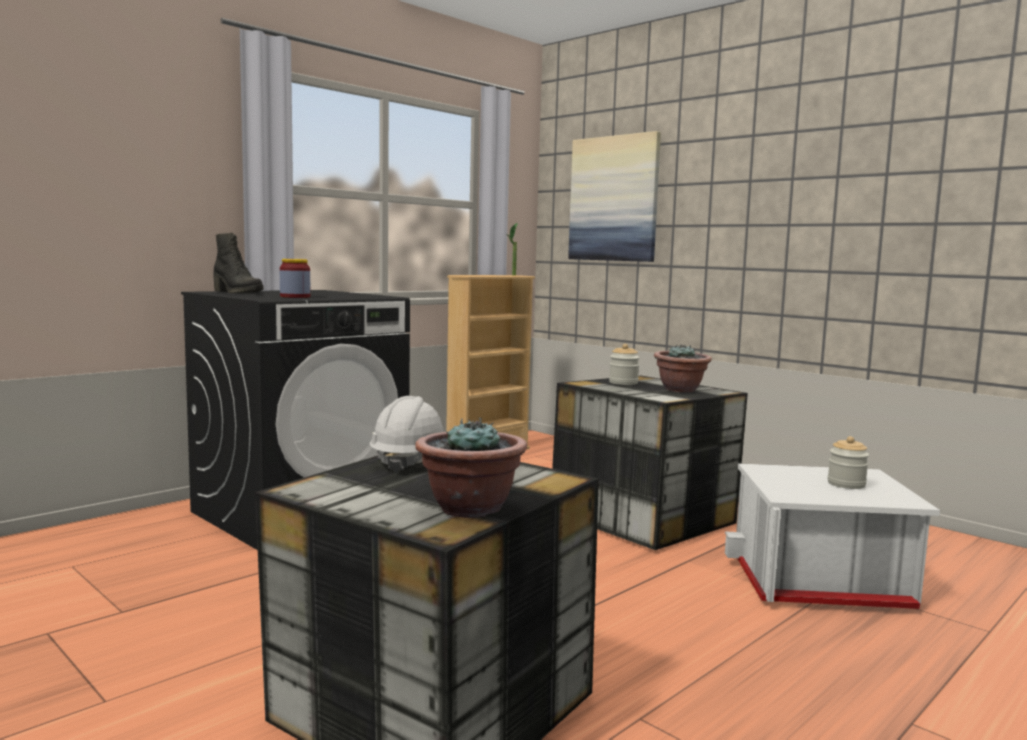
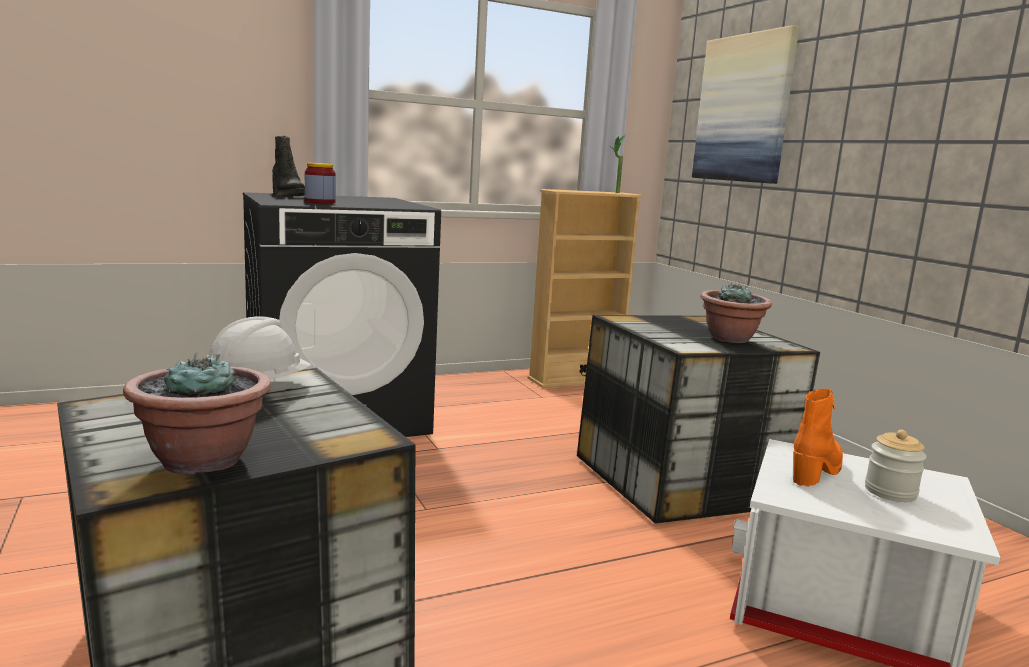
camera: 20 degrees right, 5 degrees up
(623, 383) = (672, 323): jar -> none
(790, 478) = (816, 471): none -> orange boot

